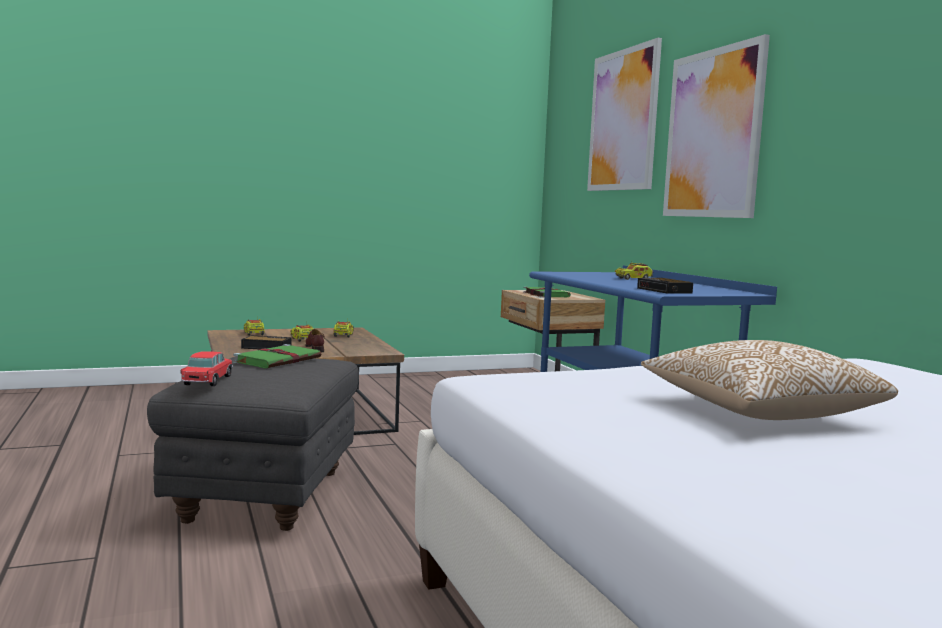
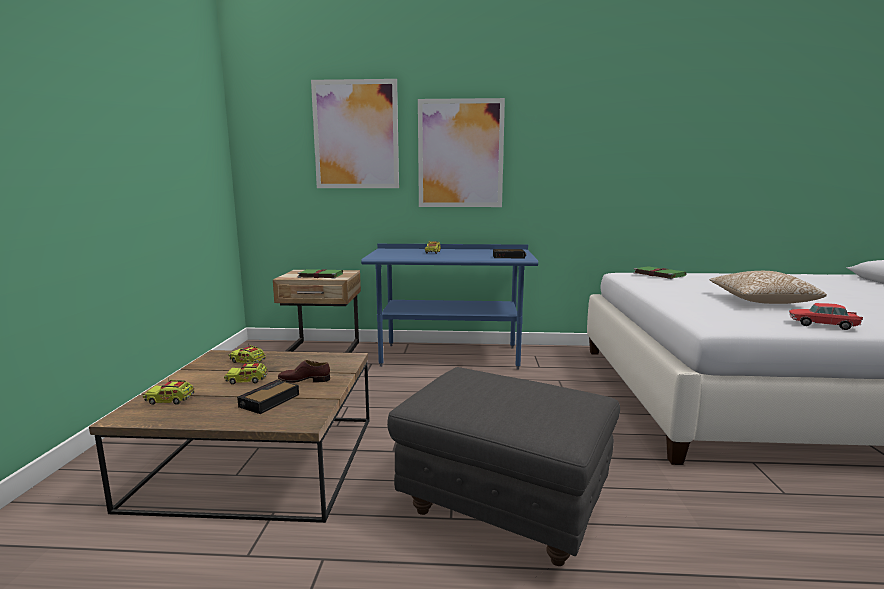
camera: 65 degrees left, 5 degrees up
(208, 380) = (558, 423): toy car -> toy car (822, 325)
(279, 360) = (467, 388): green book -> green book (658, 274)

